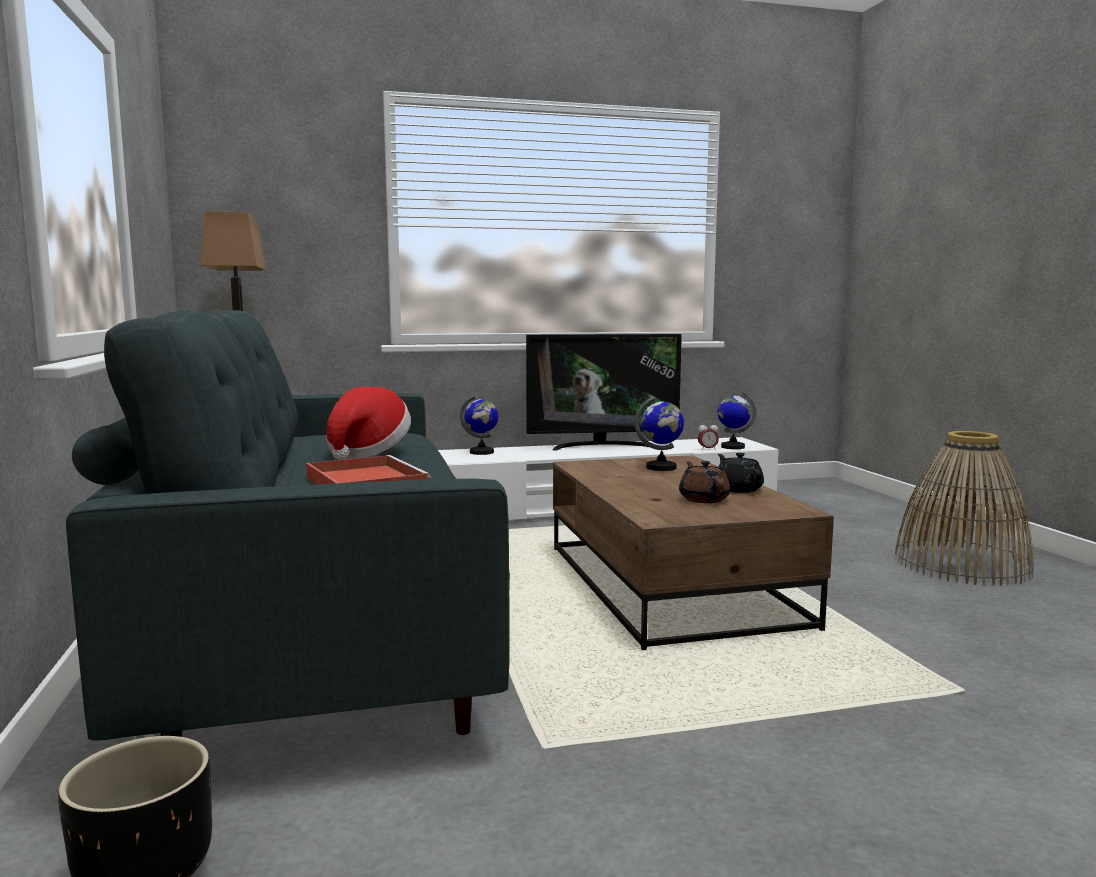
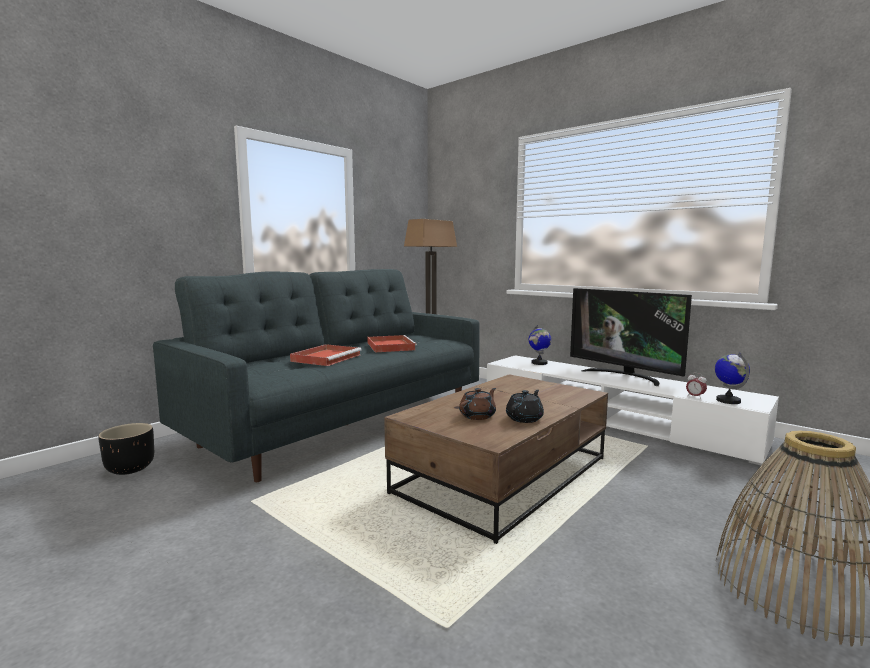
camera: 55 degrees right, 0 degrees up
(367, 453) = (390, 346): hat -> red tray
(661, 468) = (546, 393): globe -> none

